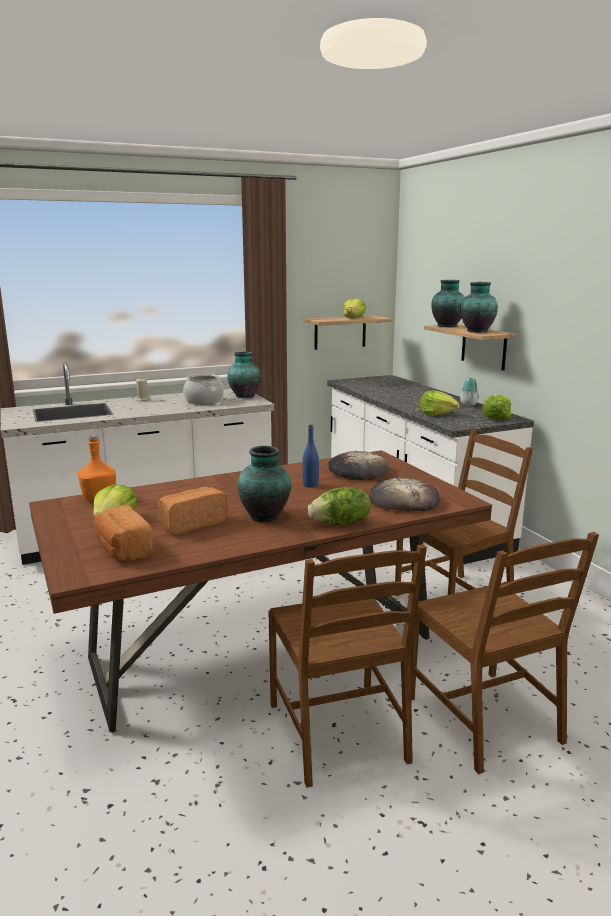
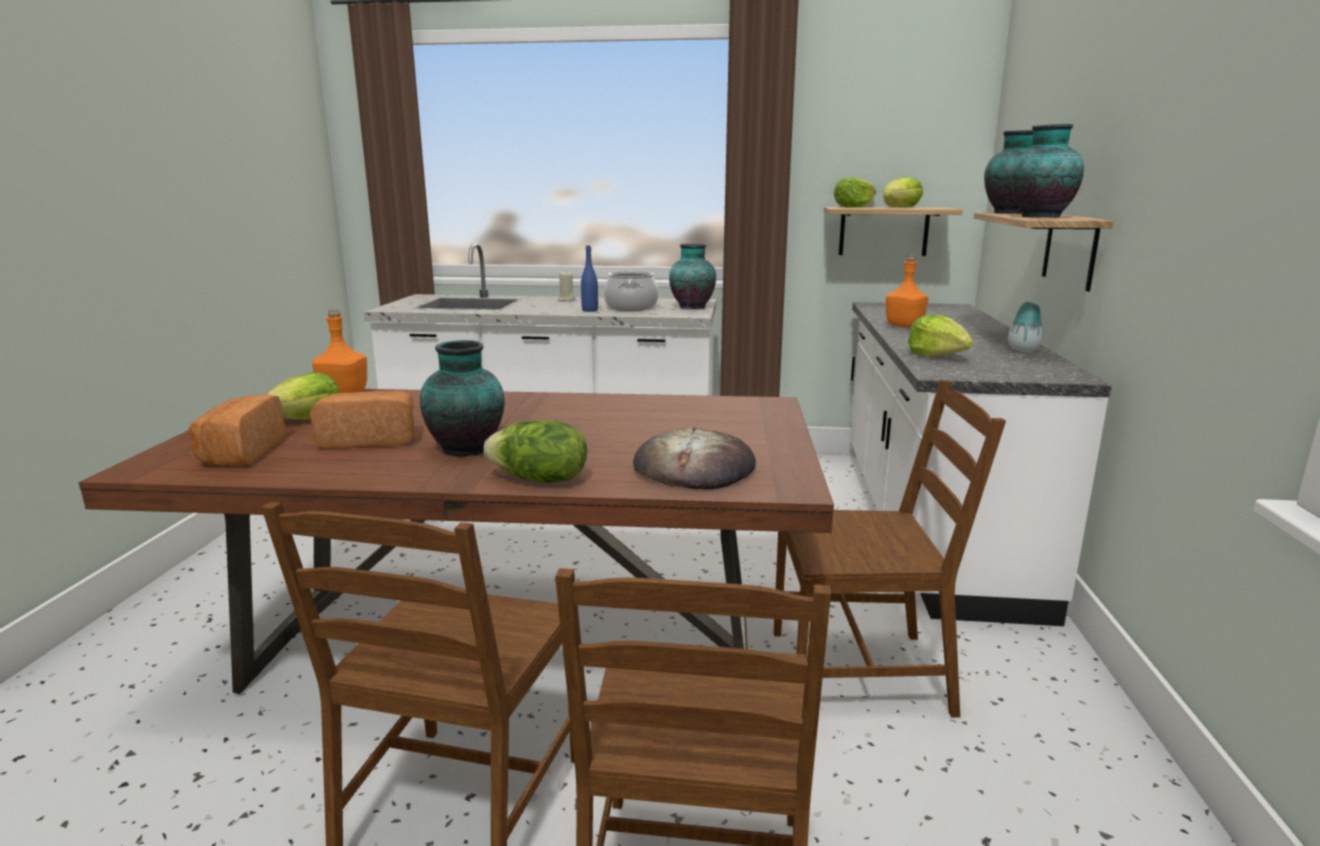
camera: 30 degrees right, 0 degrees up
(310, 485) = (604, 423): blue bottle -> blue bottle (590, 310)
(358, 471) = (705, 418): bread -> none
(387, 395) = (905, 326): none -> orange bottle
(496, 417) = (1040, 372): lettuce -> lettuce (853, 207)

